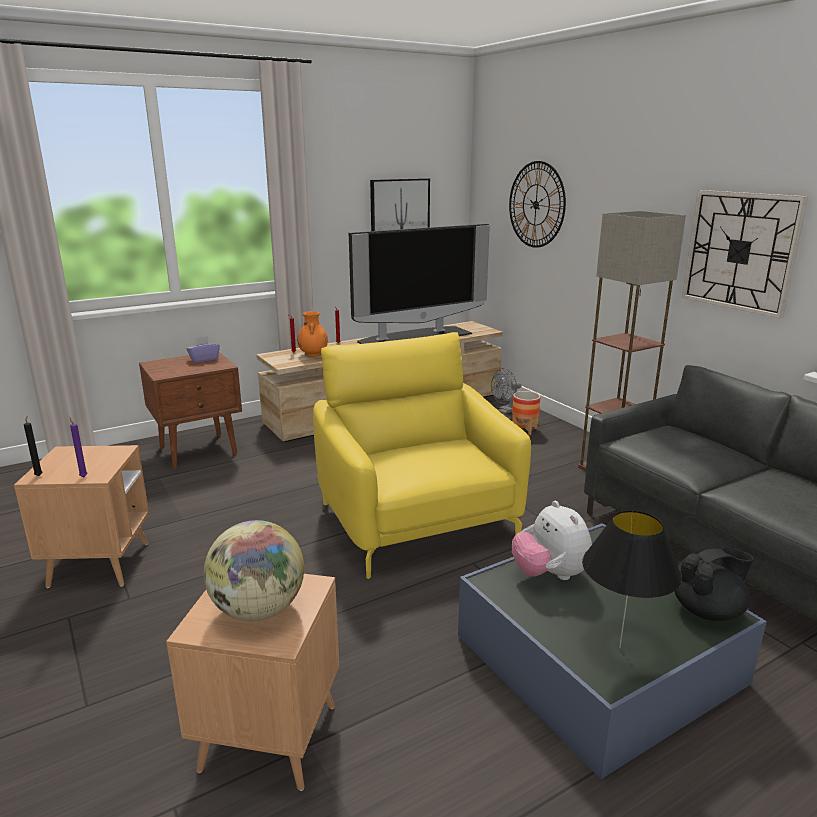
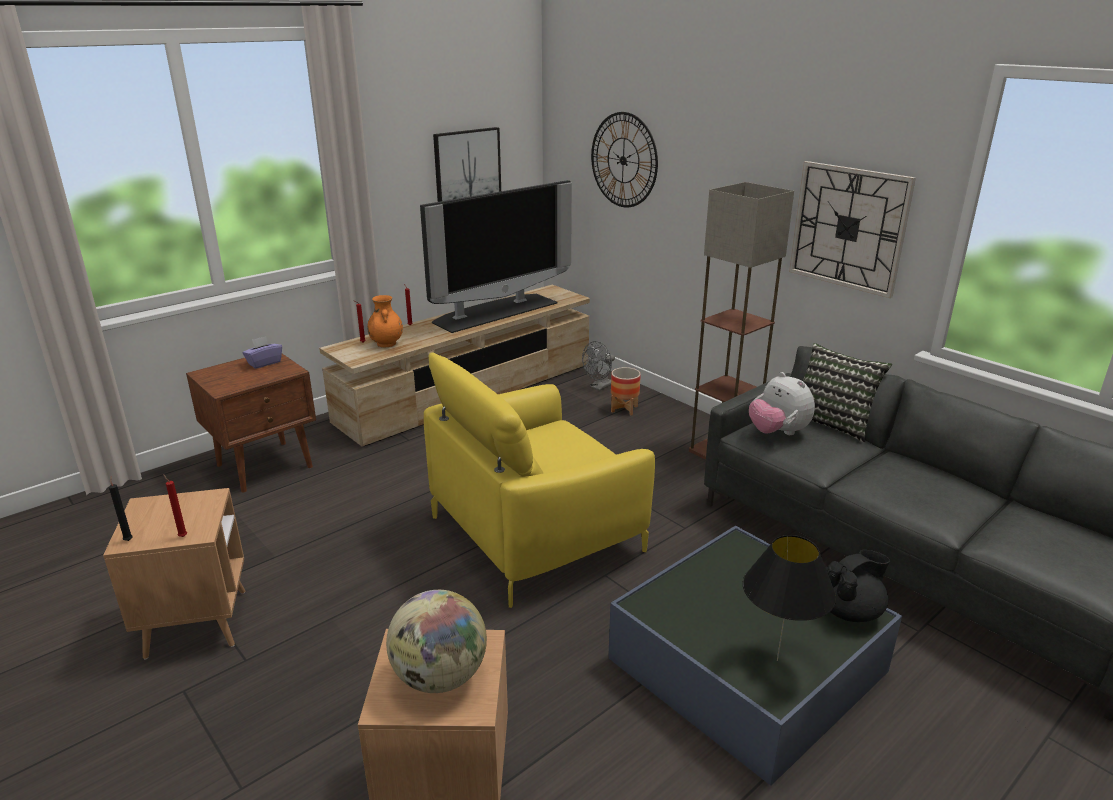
camera: 10 degrees left, 5 degrees up
(83, 476) = (182, 536): purple candle -> red candle
(417, 522) = (536, 533): yellow armchair -> yellow armchair turned 90 degrees counterclockwise
(549, 574) = (696, 589): plush toy -> plush toy (778, 432)
(715, 438) = (832, 422): none -> pillow

